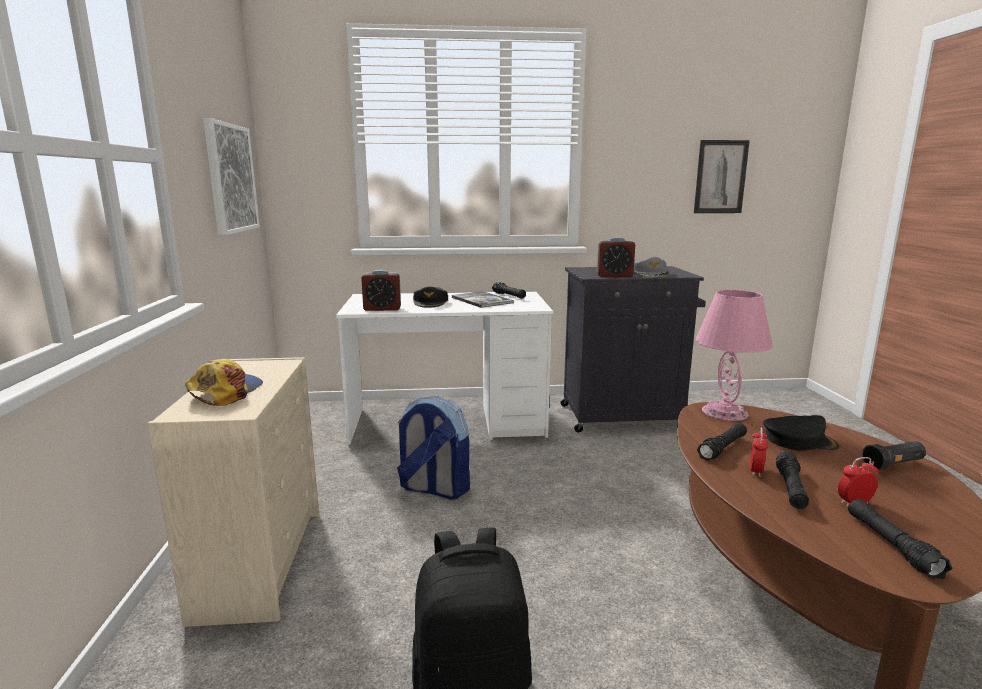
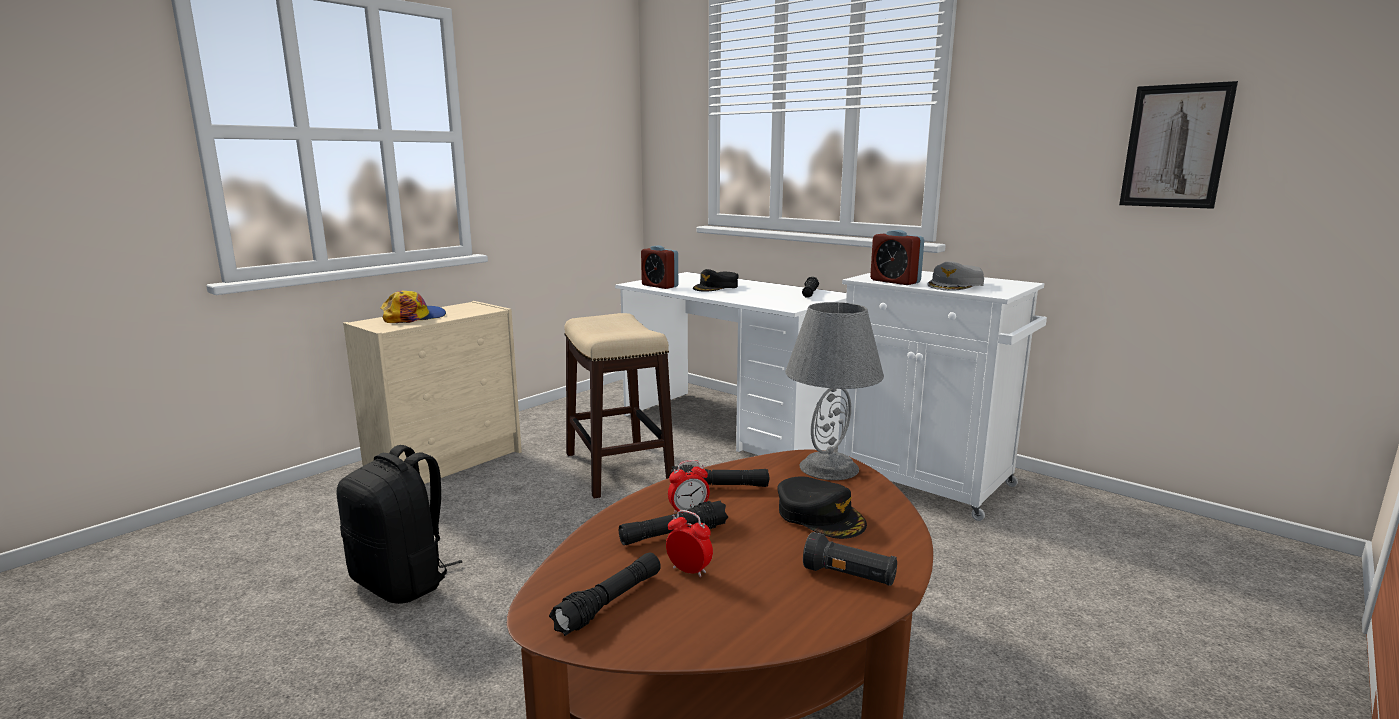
camera: 45 degrees right, 0 degrees up
(230, 178) = (576, 153): picture -> none
(433, 489) = (617, 468): backpack -> stool
(482, 300) = (766, 293): book -> none
(623, 416) = (927, 482): black cabinet -> white cabinet
(725, 412) = (829, 468): pink table lamp -> grey table lamp

